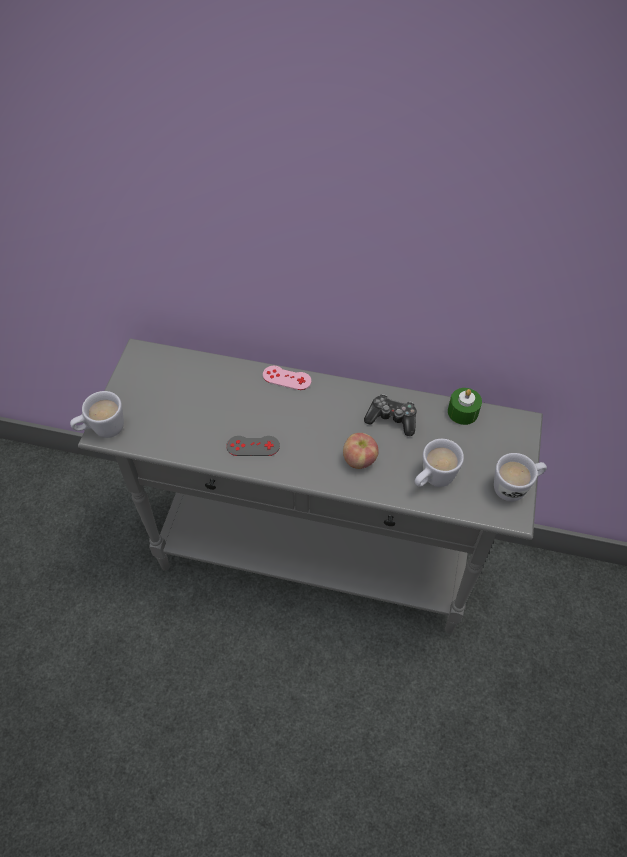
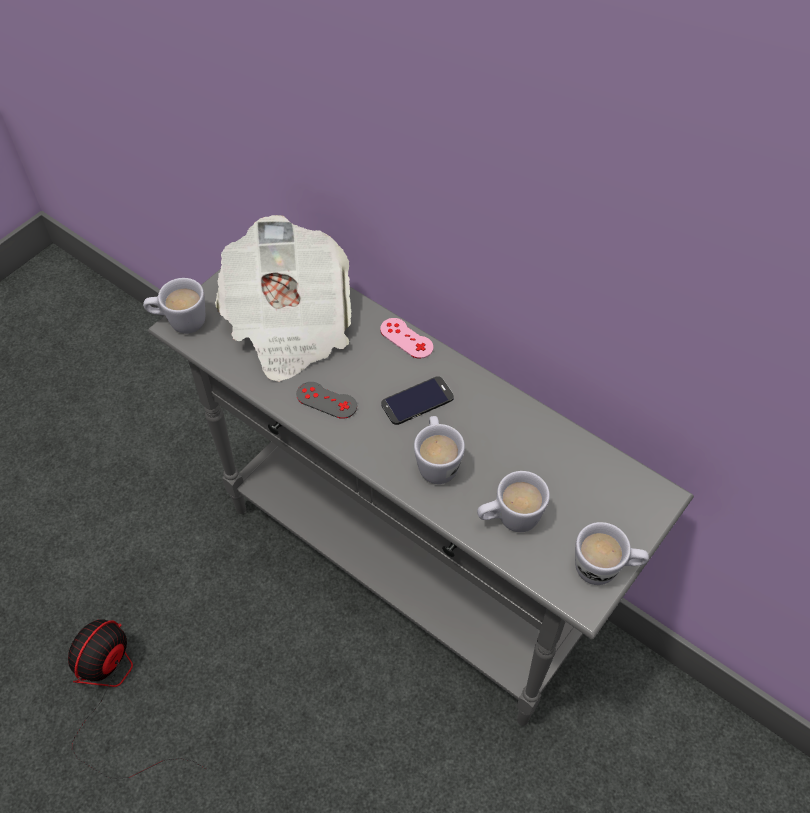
camera: 25 degrees right, 0 degrees up
(137, 754) = (114, 696): none -> fan
(191, 400) = (288, 324): none -> newspaper
(321, 421) = (417, 401): none -> phone
(359, 459) = (436, 462): apple -> white mug
(392, 419) = (501, 430): game controller -> none
(463, 412) = (592, 454): green candle -> none

